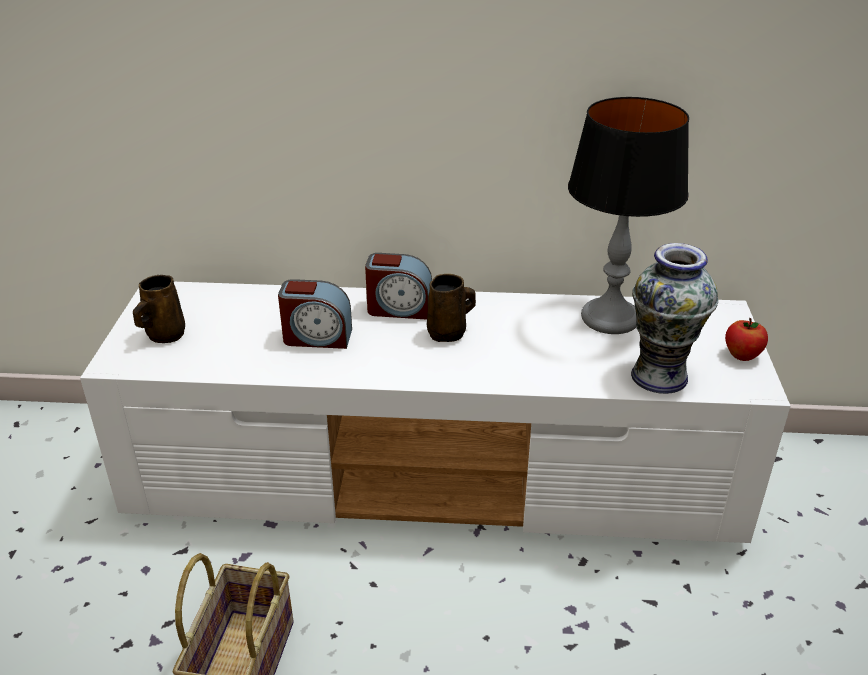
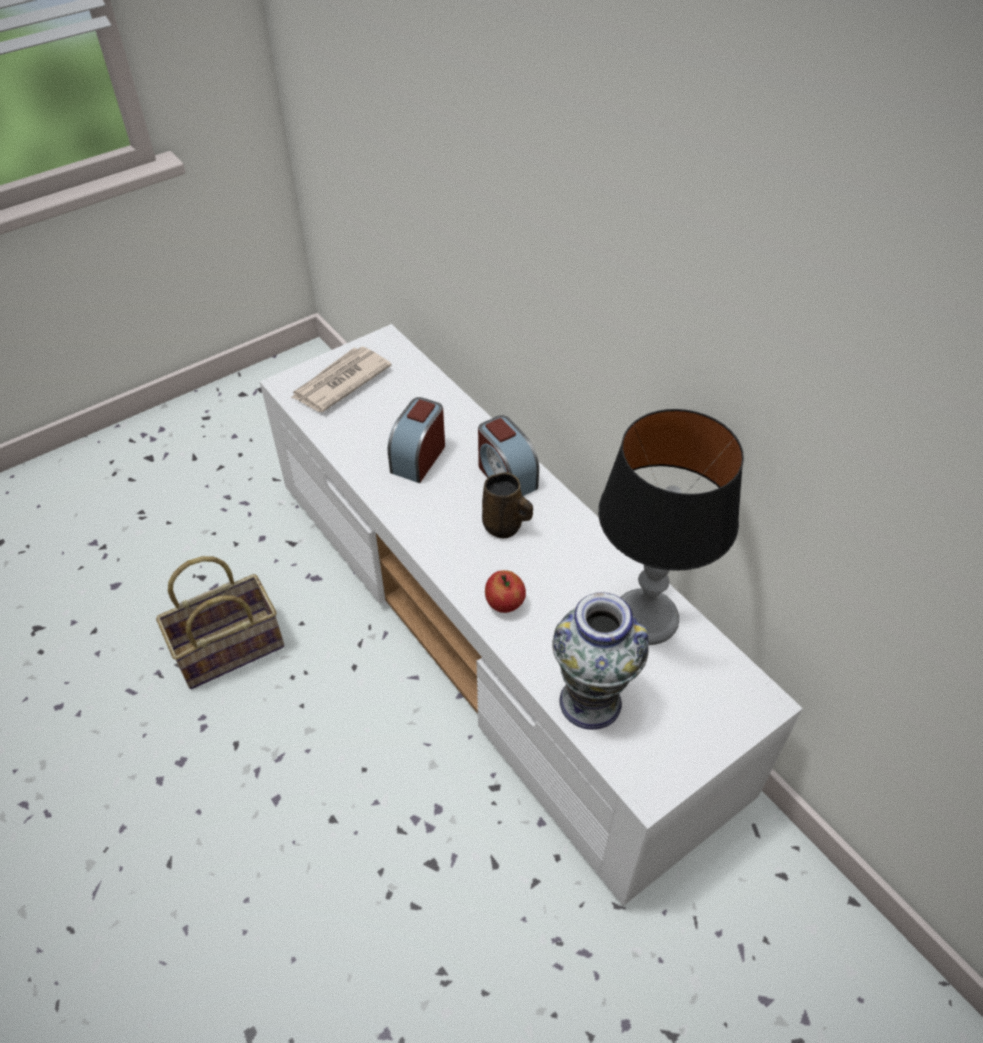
camera: 50 degrees right, 15 degrees up
(164, 335) = (340, 382): brown mug -> newspaper
(317, 337) = (418, 457): alarm clock -> alarm clock turned 60 degrees clockwise
(742, 356) = (692, 751): apple -> apple (505, 604)

